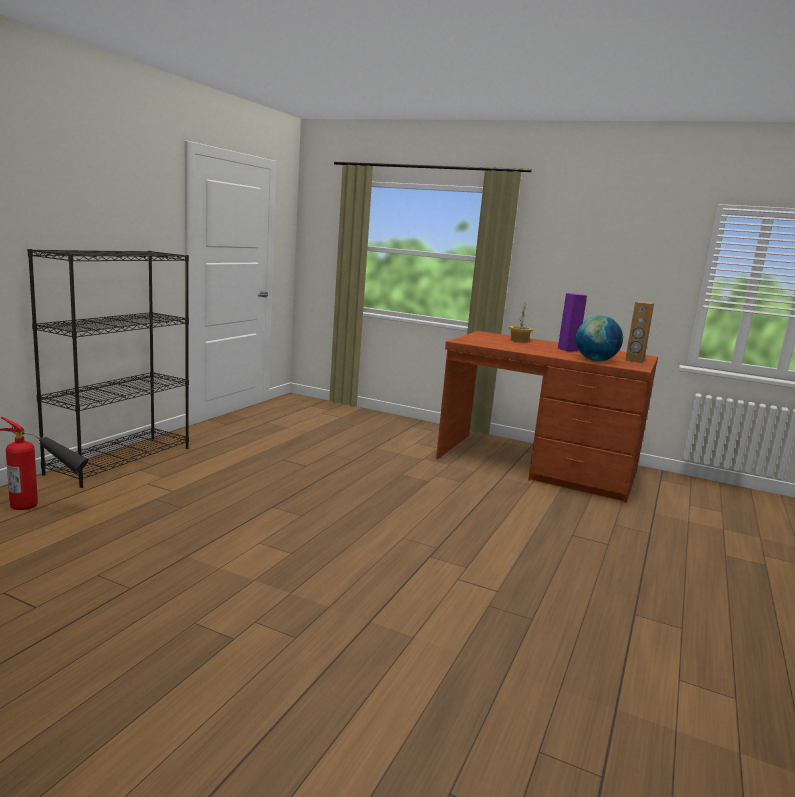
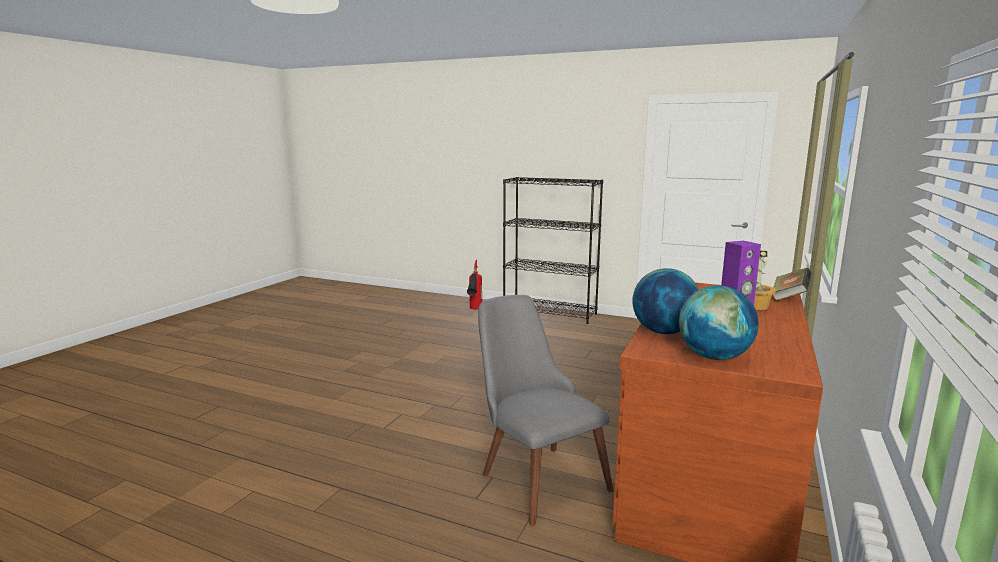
camera: 90 degrees right, 0 degrees up
(495, 334) = (789, 298): none -> book
(559, 517) = (535, 474): none -> grey chair
(634, 361) = (714, 357): brown speaker -> globe

